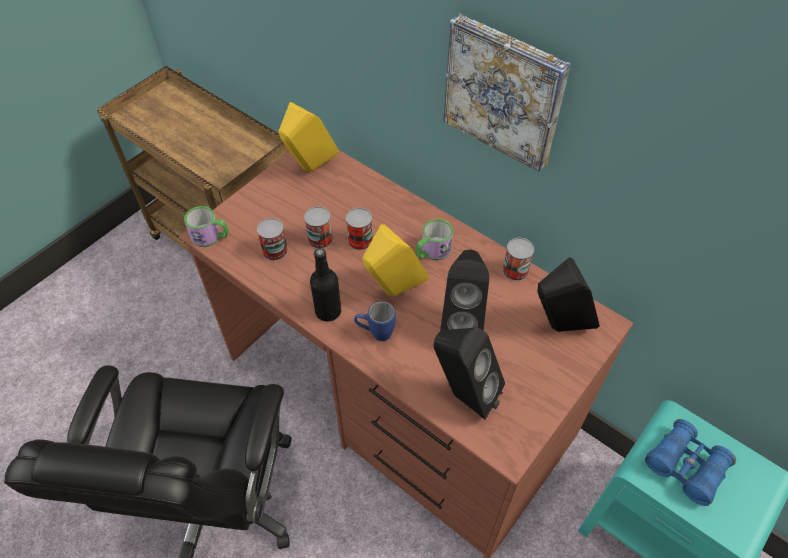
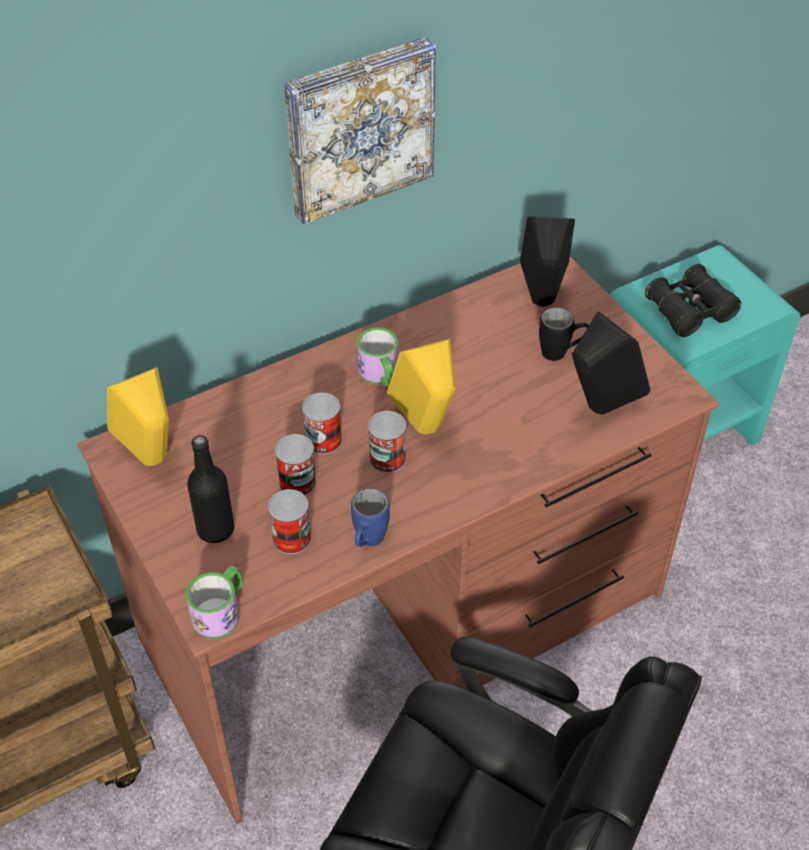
camera: 70 degrees left, 5 degrees down
(328, 311) = (427, 504): black bottle -> black bottle (215, 529)
(375, 333) = (482, 465): blue mug -> blue mug (367, 543)
(461, 324) = (504, 382): black speaker -> none
(511, 353) = (561, 353): none -> black mug
(515, 270) = (447, 311): can -> can (387, 458)
(685, 466) = (689, 311): blue binoculars -> black binoculars

